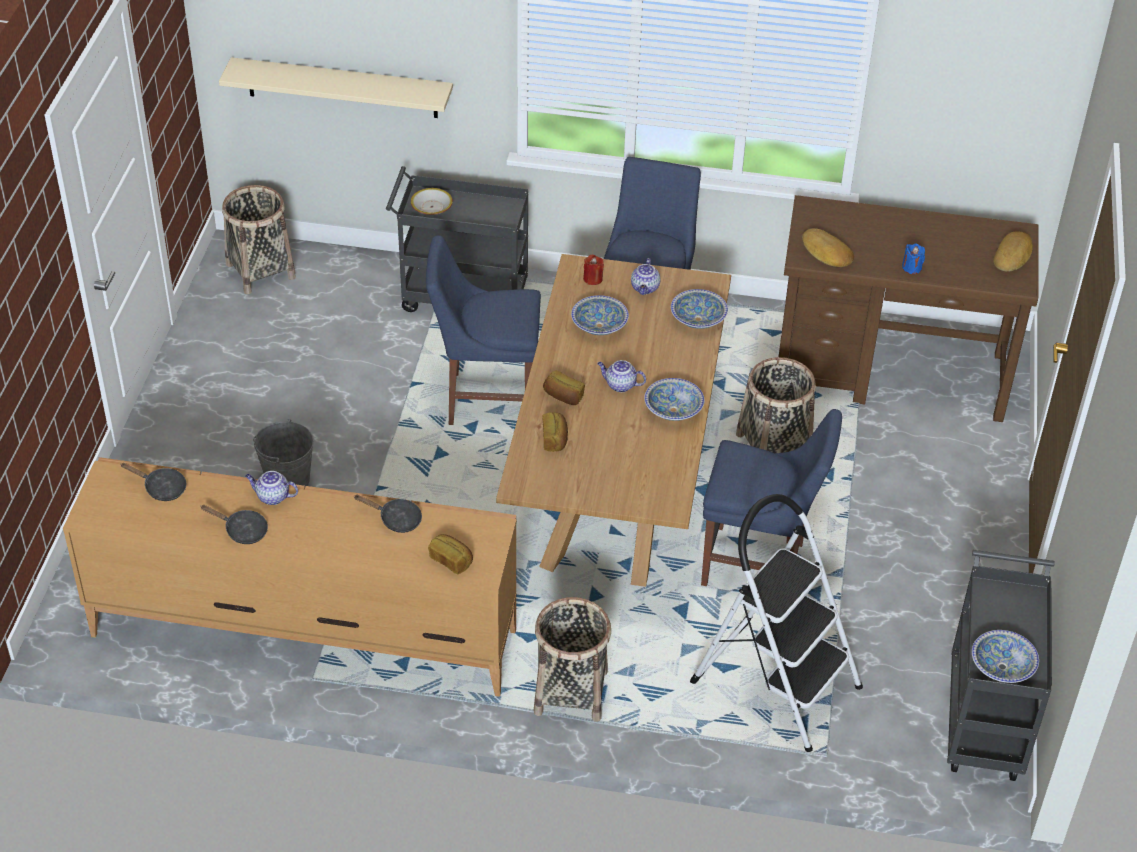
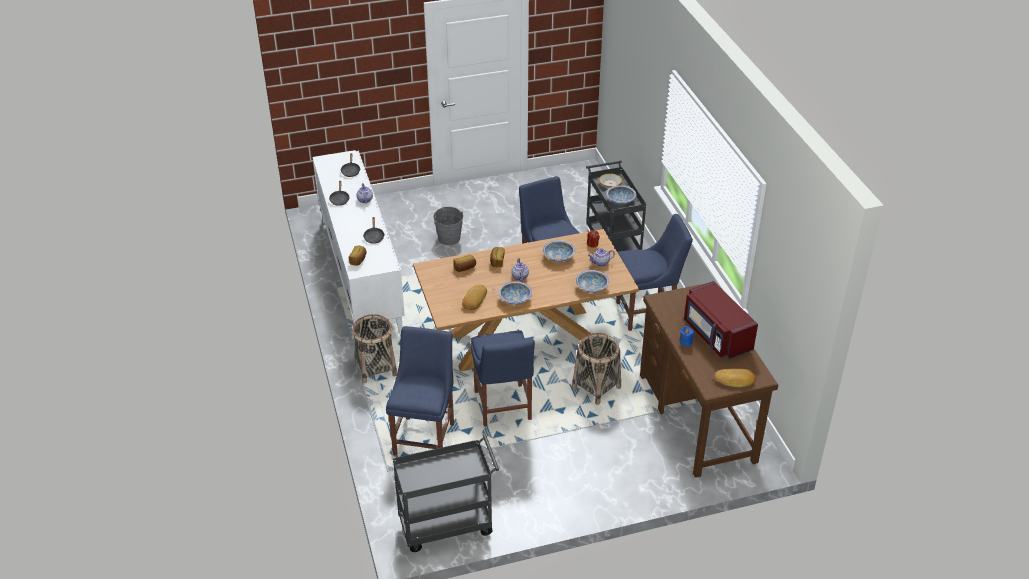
camera: 65 degrees right, 5 degrees down
(261, 271) = (578, 181): basket -> none
(302, 634) = (360, 276): brown cabinet -> white cabinet
(342, 88) = (627, 108): beige shelf -> none
(772, 682) = (425, 436): step ladder -> blue chair
(826, 252) = (669, 307): bread -> bread (474, 300)
(913, 235) = (716, 335): none -> red microwave
(1002, 667) = (417, 475): bowl -> bowl (620, 200)

